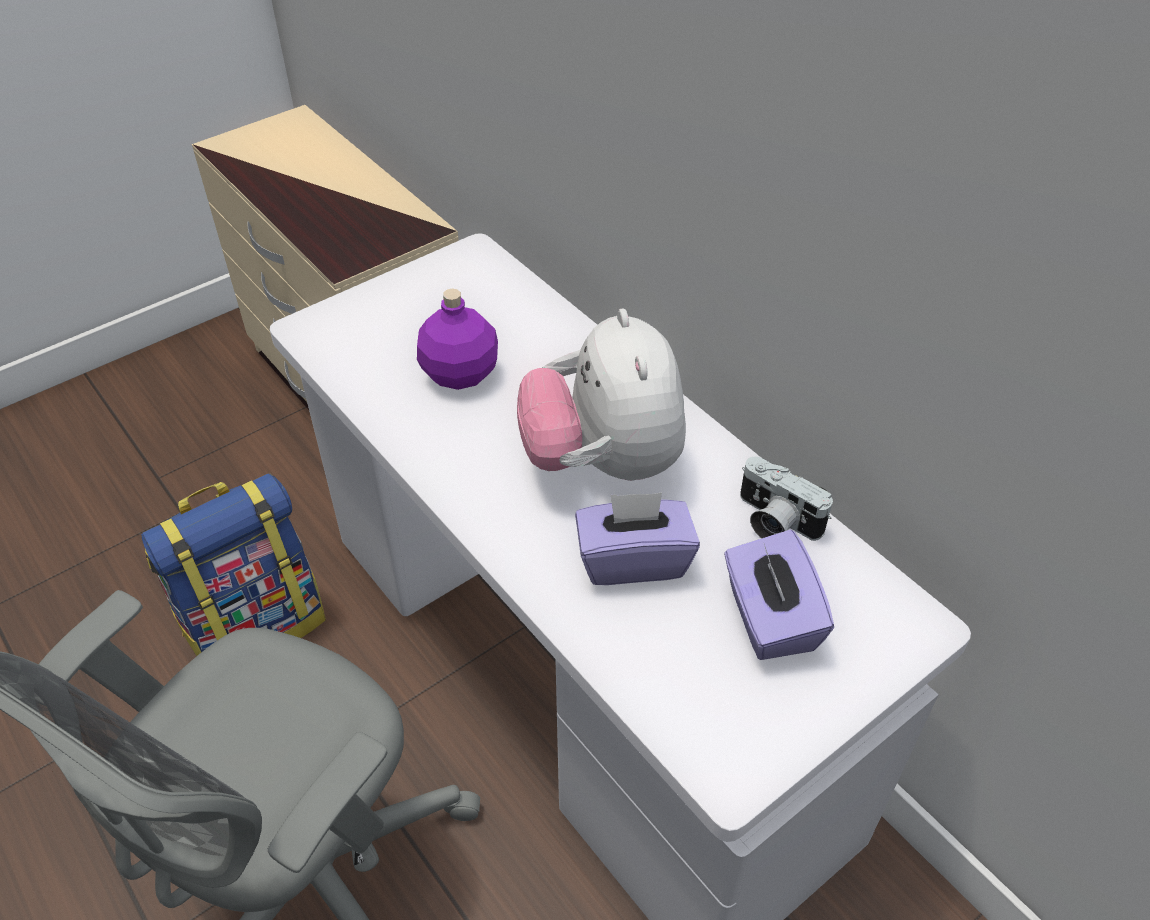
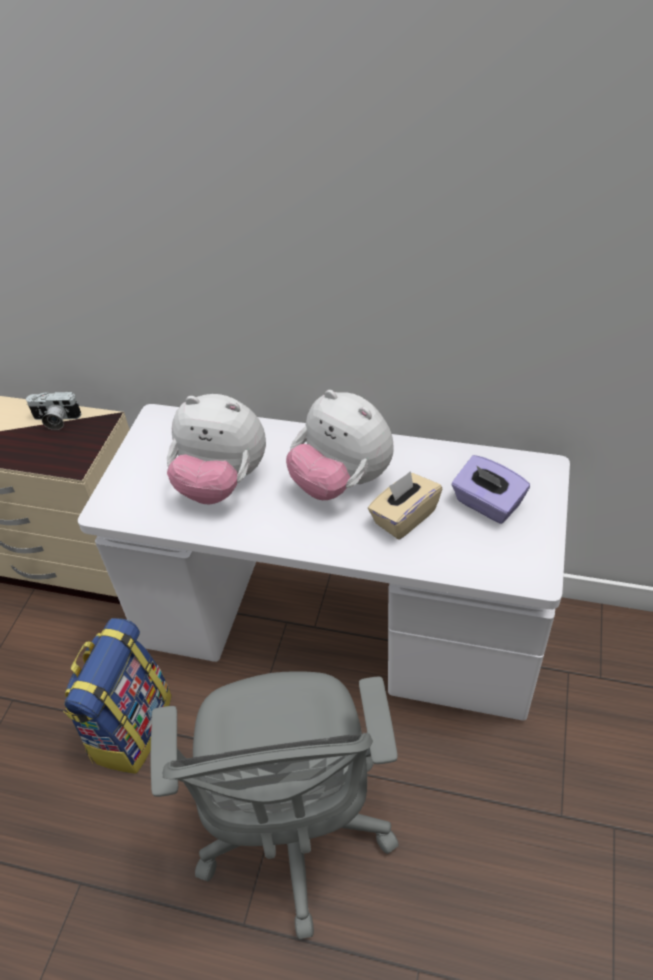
camera: 35 degrees left, 0 degrees up
(461, 374) = (221, 483): purple bottle -> plush toy
(633, 560) = (404, 517): purple tissue box -> beige tissue box
(774, 521) = (446, 461): camera -> camera (55, 420)

